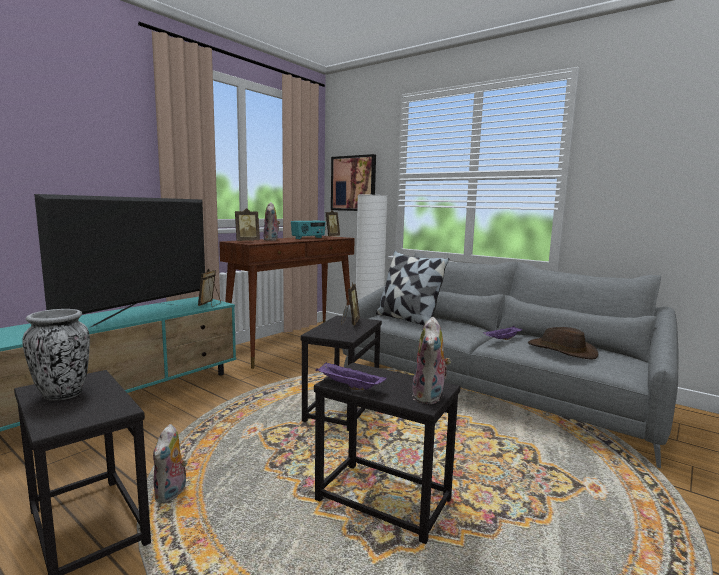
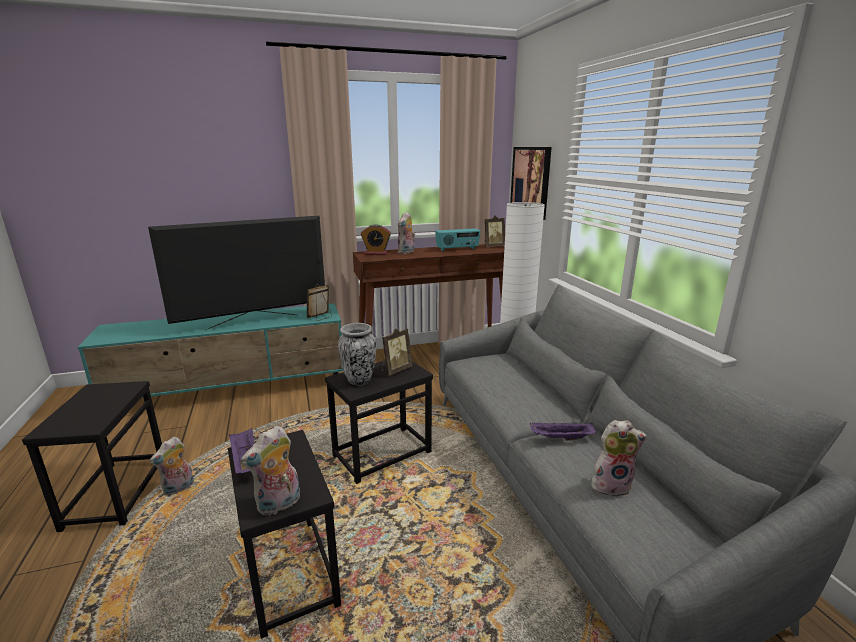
camera: 35 degrees right, 10 degrees up
(63, 394) = (93, 399): vase -> vase (359, 380)
(247, 241) = (376, 253): picture frame -> alarm clock
(407, 319) = (501, 371): pillow -> none
(561, 351) = (611, 485): brown hat -> plush toy

